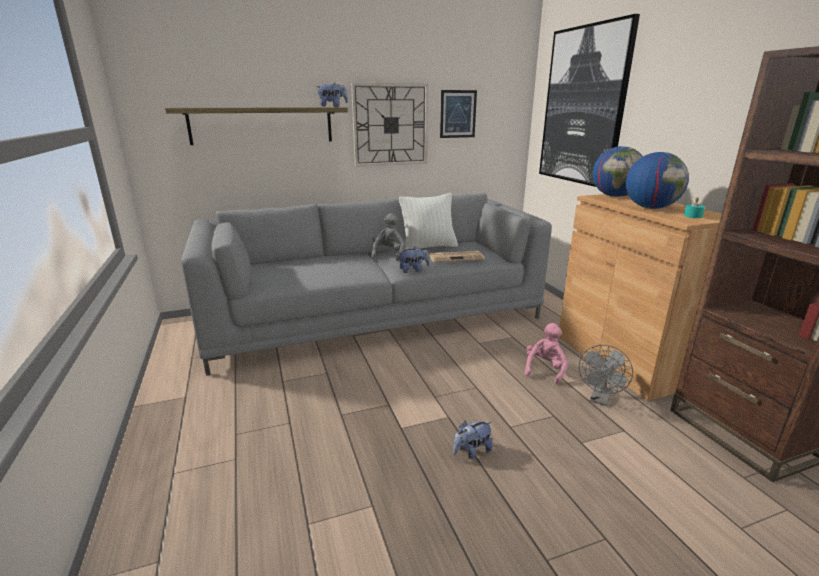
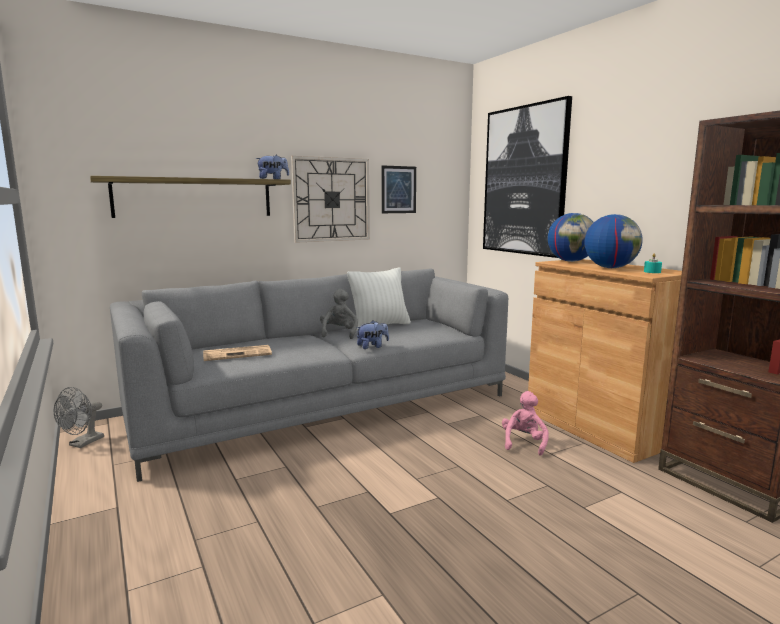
camera: 10 degrees left, 10 degrees down
(456, 257) = (414, 333): newspaper -> newspaper (238, 354)
(472, 451) = (474, 528): plush toy -> none
(600, 399) = (588, 466): grey fan -> grey fan (82, 443)

